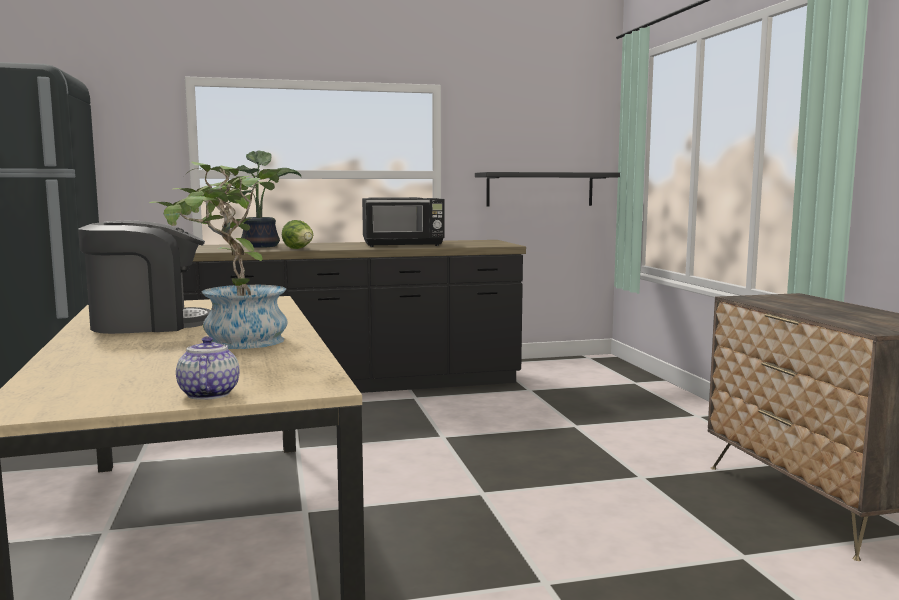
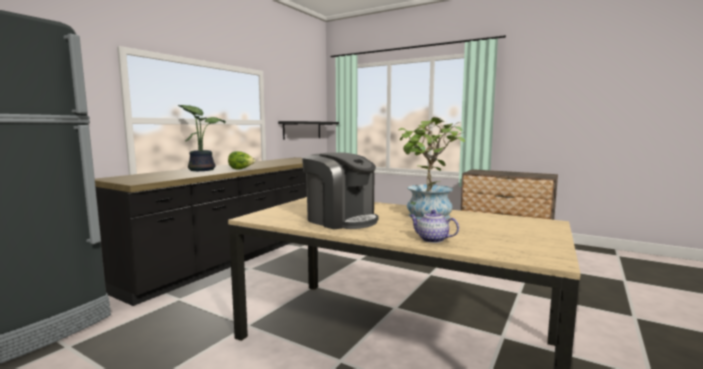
camera: 45 degrees left, 0 degrees up
(147, 324) = (341, 220): coffee machine -> coffee machine turned 105 degrees clockwise
(208, 394) = (546, 234): teapot -> teapot (431, 239)
(404, 245) = (278, 163): black microwave -> none

